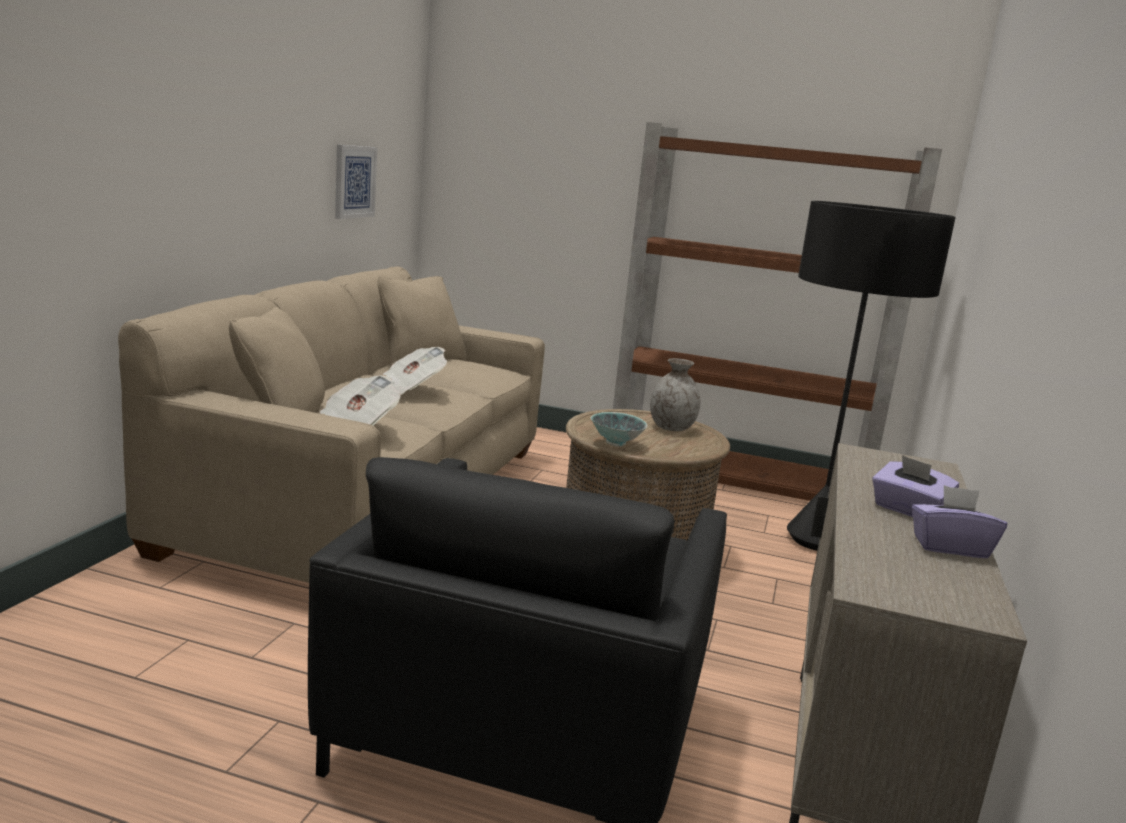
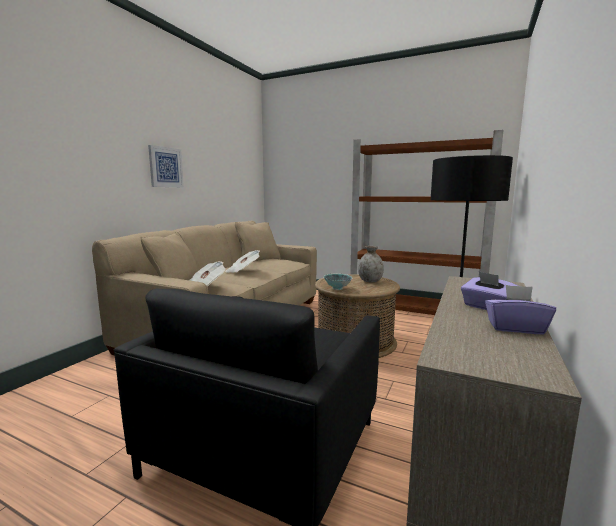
camera: 10 degrees right, 5 degrees down
(354, 181) = (226, 183): picture -> picture (165, 167)

